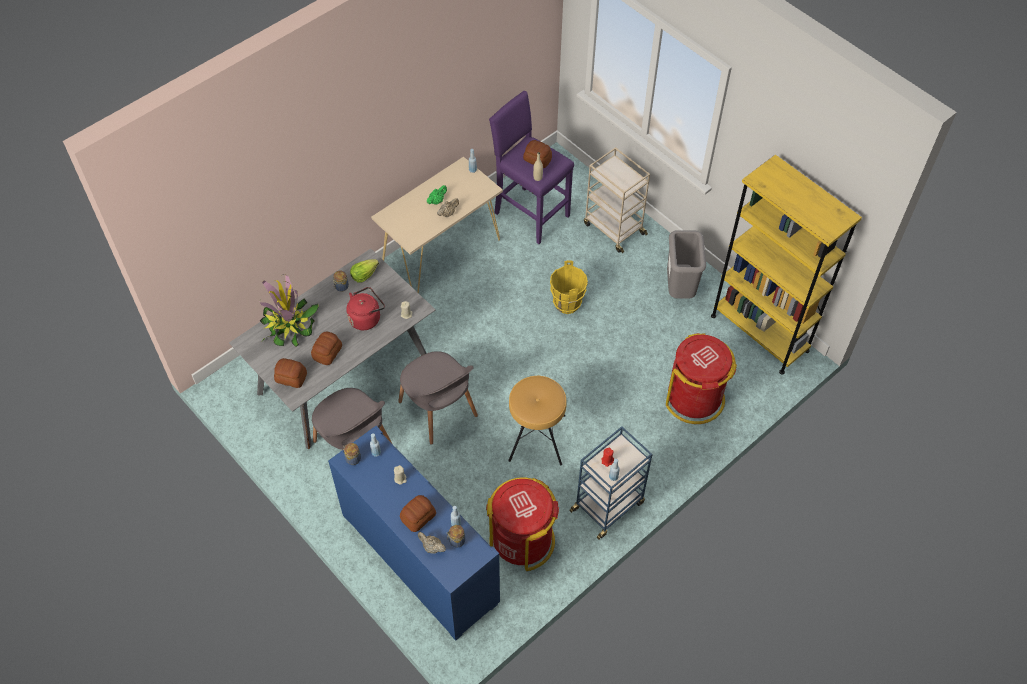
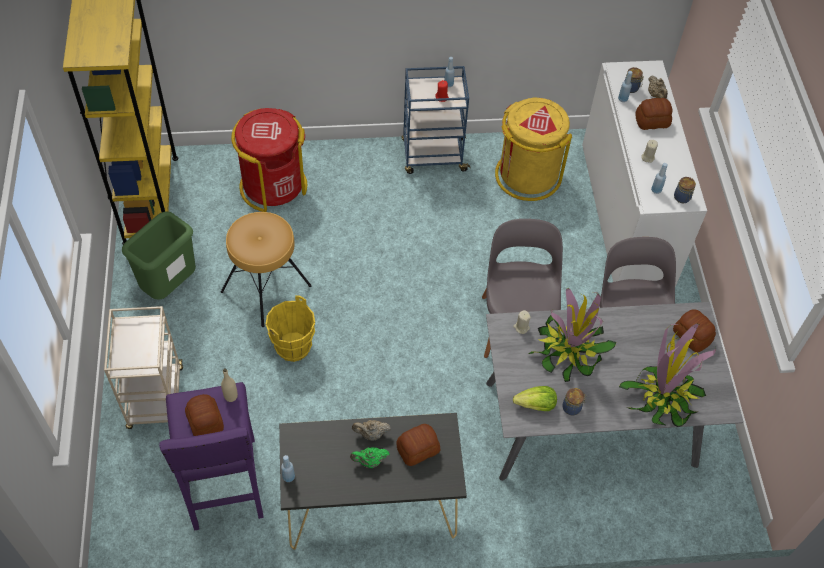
camera: 145 degrees left, 0 degrees up
(328, 352) = (635, 338): bread -> bread (417, 449)
(366, 318) = (568, 351): red kettle -> potted plant
(419, 558) = (626, 214): blue cabinet -> white cabinet
(441, 252) = (370, 506): beige console table -> black console table
(522, 540) = (527, 175): red trash can -> yellow trash can
(536, 437) = (444, 243): brown stool -> brown stool (266, 289)
(680, 290) = (170, 285): grey trash can -> green trash can

